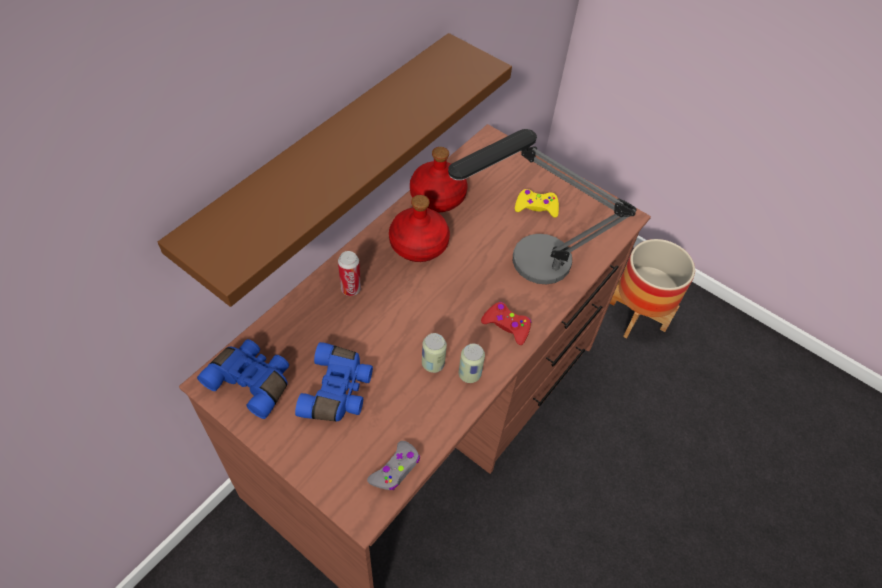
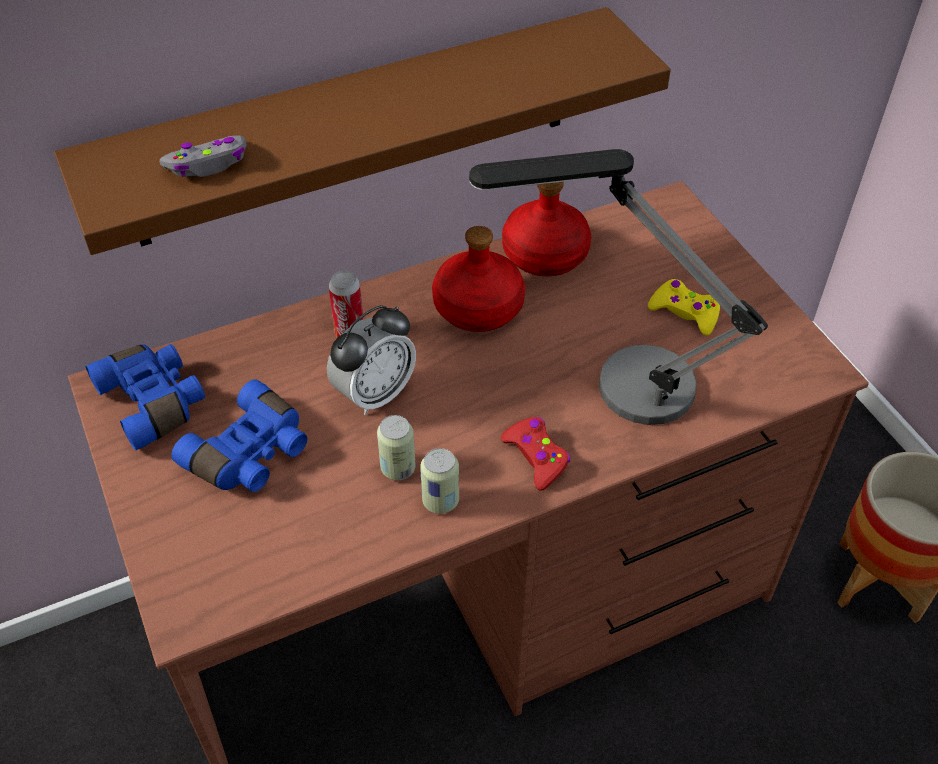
camera: 30 degrees right, 5 degrees down
(390, 322) = (374, 394): none -> alarm clock
(395, 469) = (260, 583): grey game controller -> grey game controller (208, 164)

